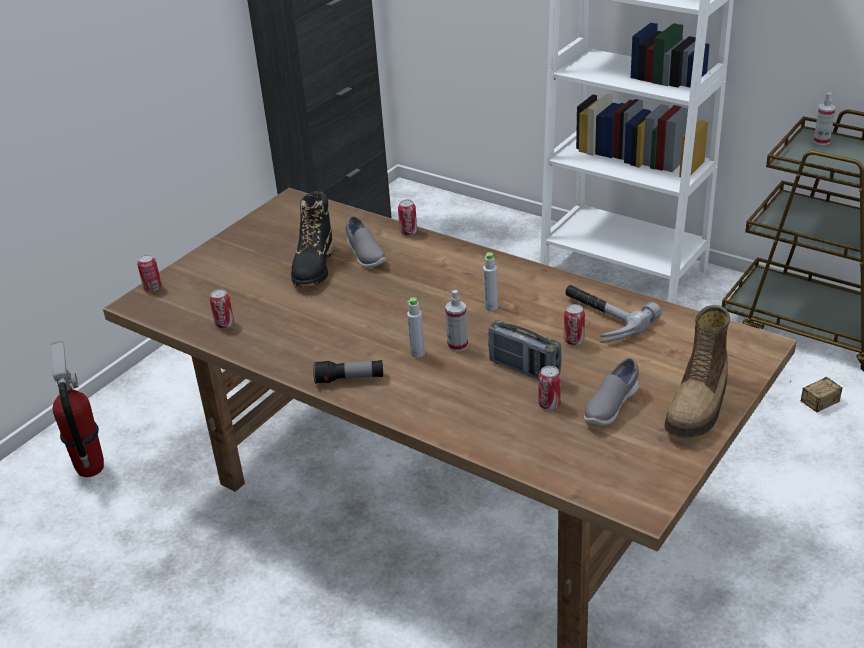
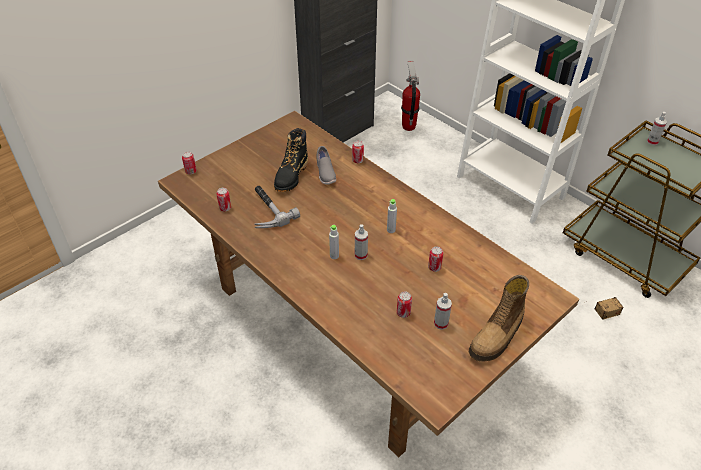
camera: 10 degrees right, 10 degrees up
(90, 467) = (151, 261): fire extinguisher -> fire extinguisher (408, 126)
(349, 379) = (287, 266): flashlight -> none
(524, 370) = (396, 283): radio -> none
(600, 318) = (457, 253): hammer -> hammer (267, 210)
(610, 407) = (441, 323): grey shoe -> spray bottle

